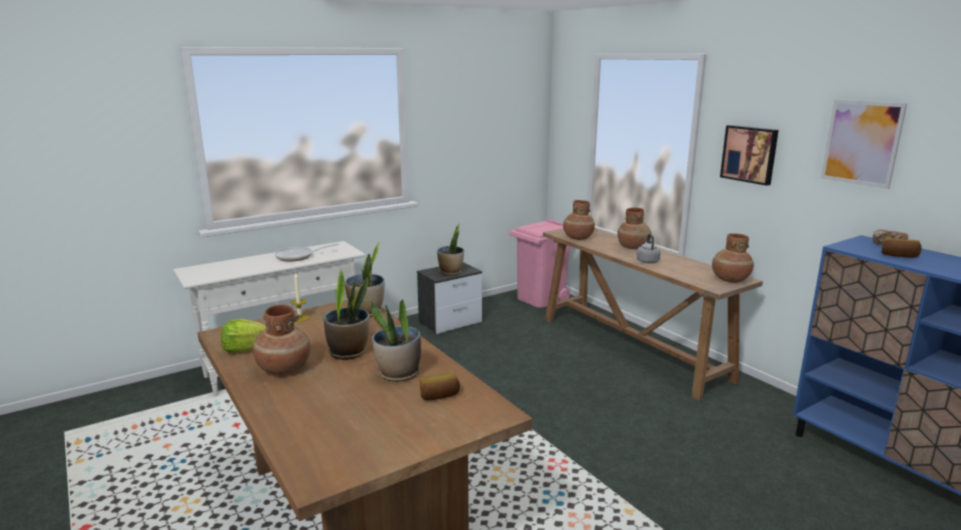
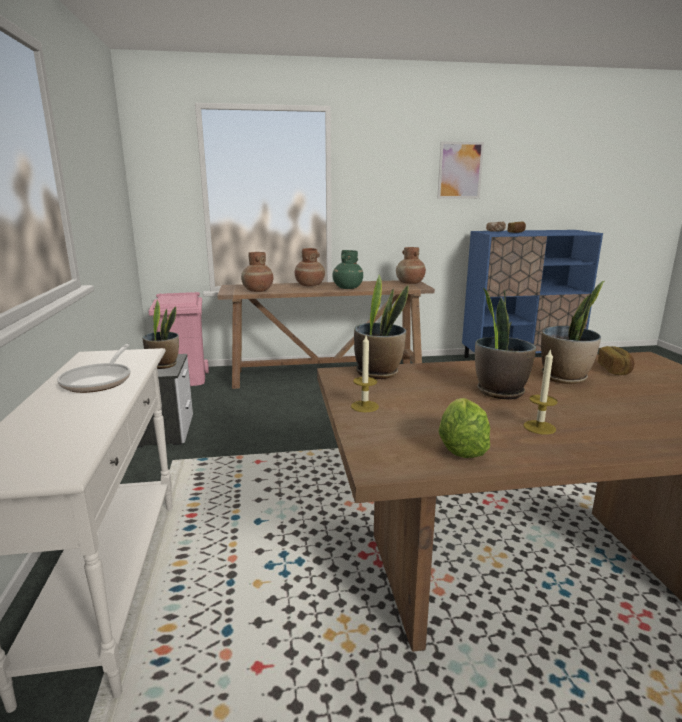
camera: 65 degrees left, 0 degrees up
(283, 368) = (539, 427): brown vase -> candle
(647, 261) = (347, 288): grey kettle -> green vase
(750, 154) = (382, 188): picture -> none

